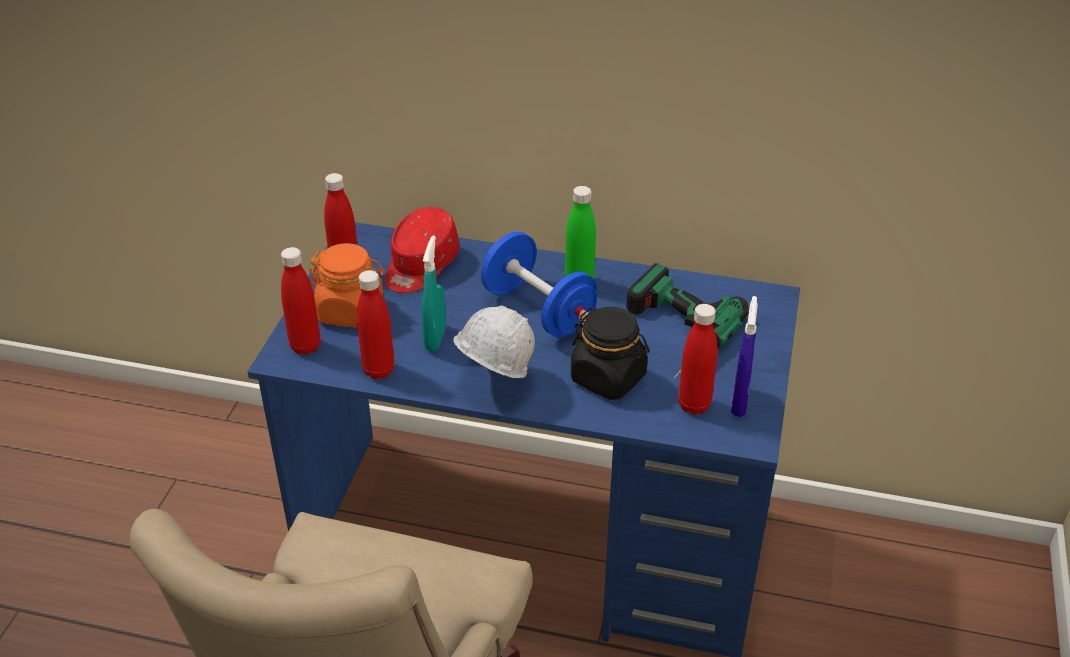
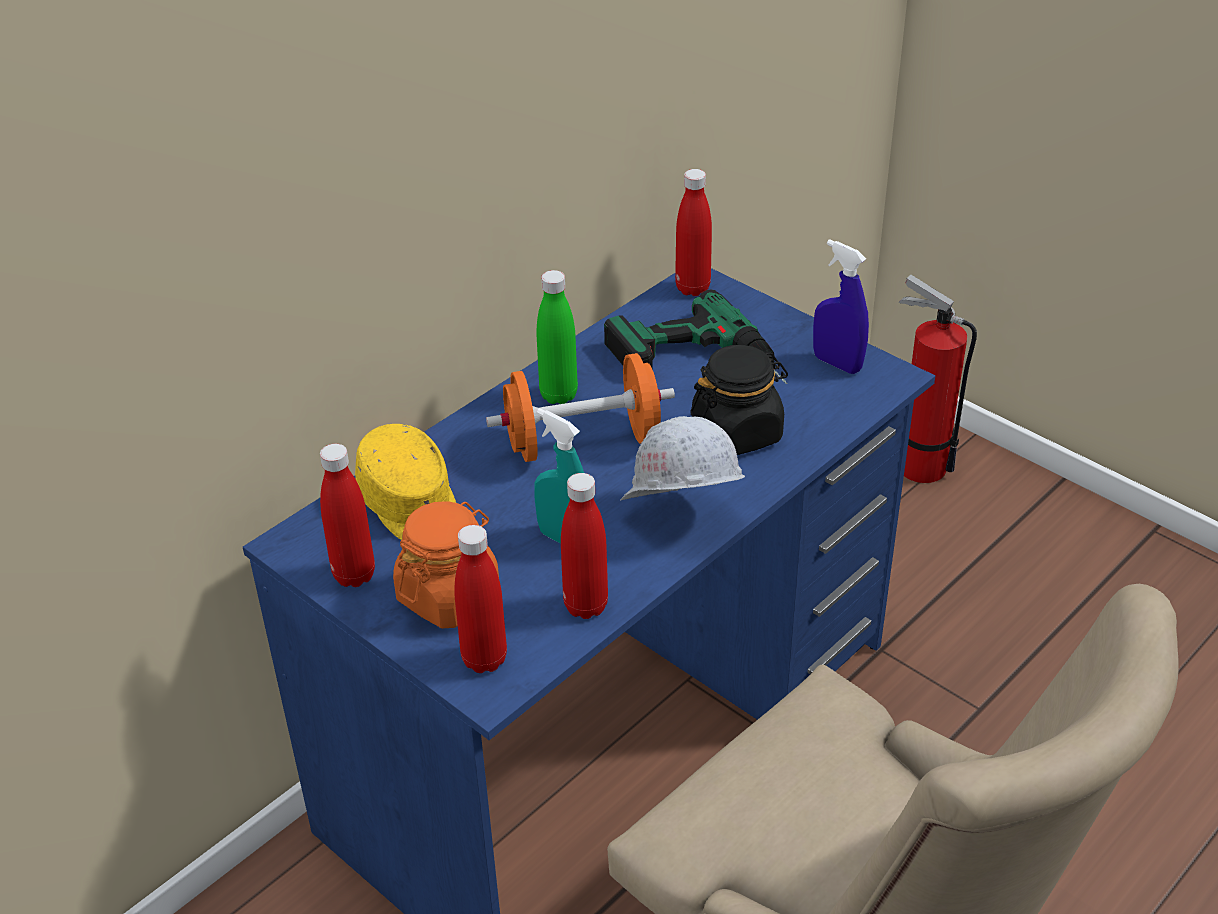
camera: 60 degrees left, 0 degrees up
(420, 266) = (412, 507): red cap -> yellow cap
(538, 310) = (582, 442): blue dumbbell -> orange dumbbell
(694, 405) = (821, 393): red bottle -> red bottle (692, 288)
(975, 618) = (916, 464): none -> fire extinguisher

